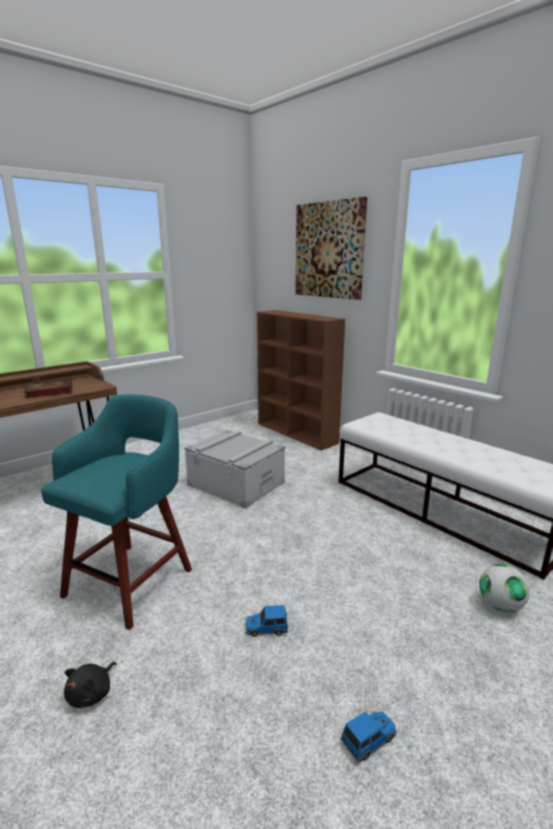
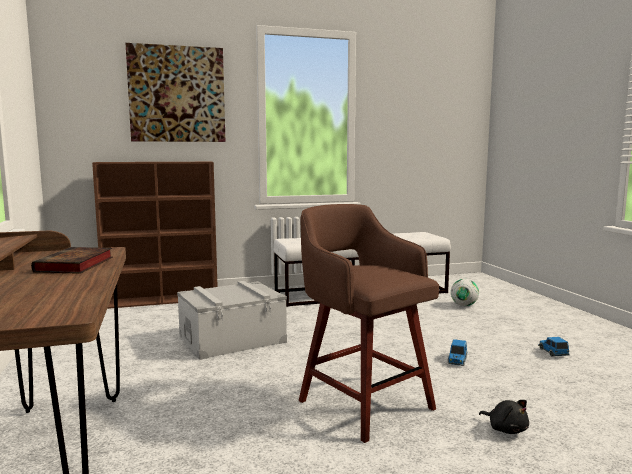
camera: 65 degrees left, 10 degrees down
(132, 580) = (363, 403): turquoise stool -> brown stool

